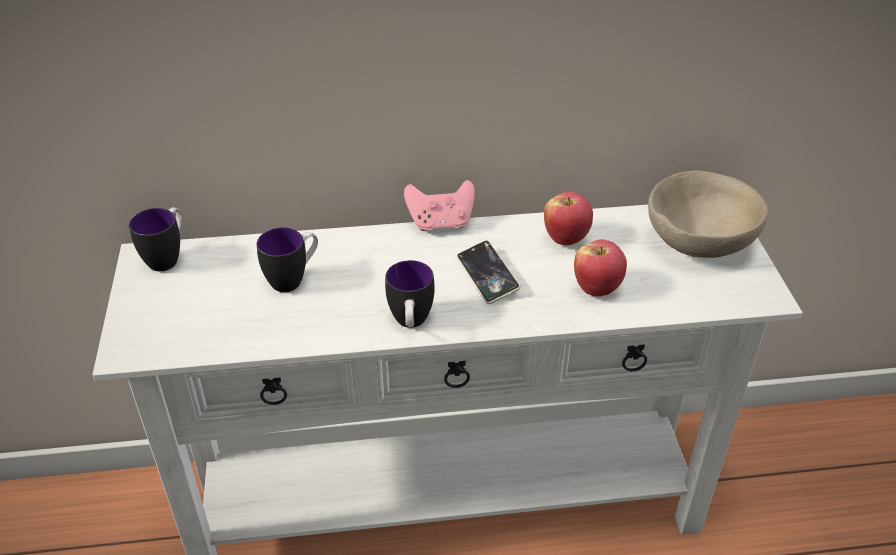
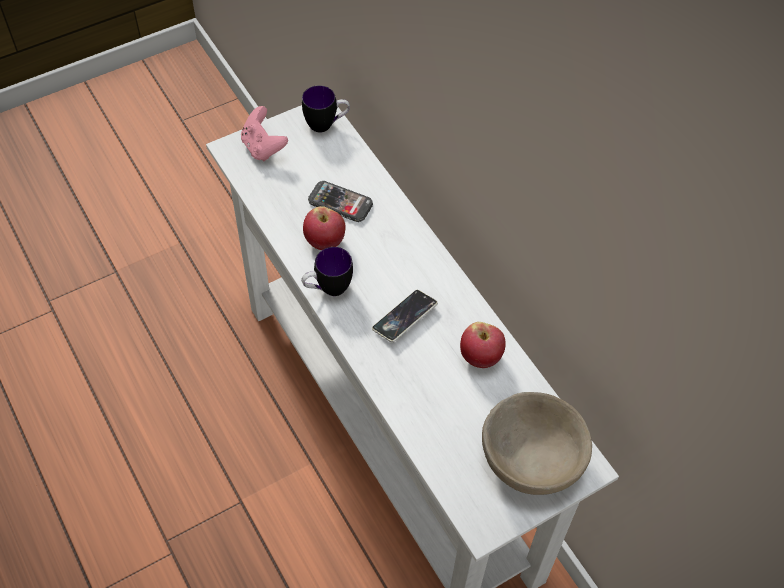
camera: 65 degrees right, 15 degrees up
(293, 279) = (340, 203): mug -> phone
(440, 223) = (452, 266): pink game controller -> pink game controller (263, 147)
(596, 288) = (428, 396): apple -> apple (325, 242)

